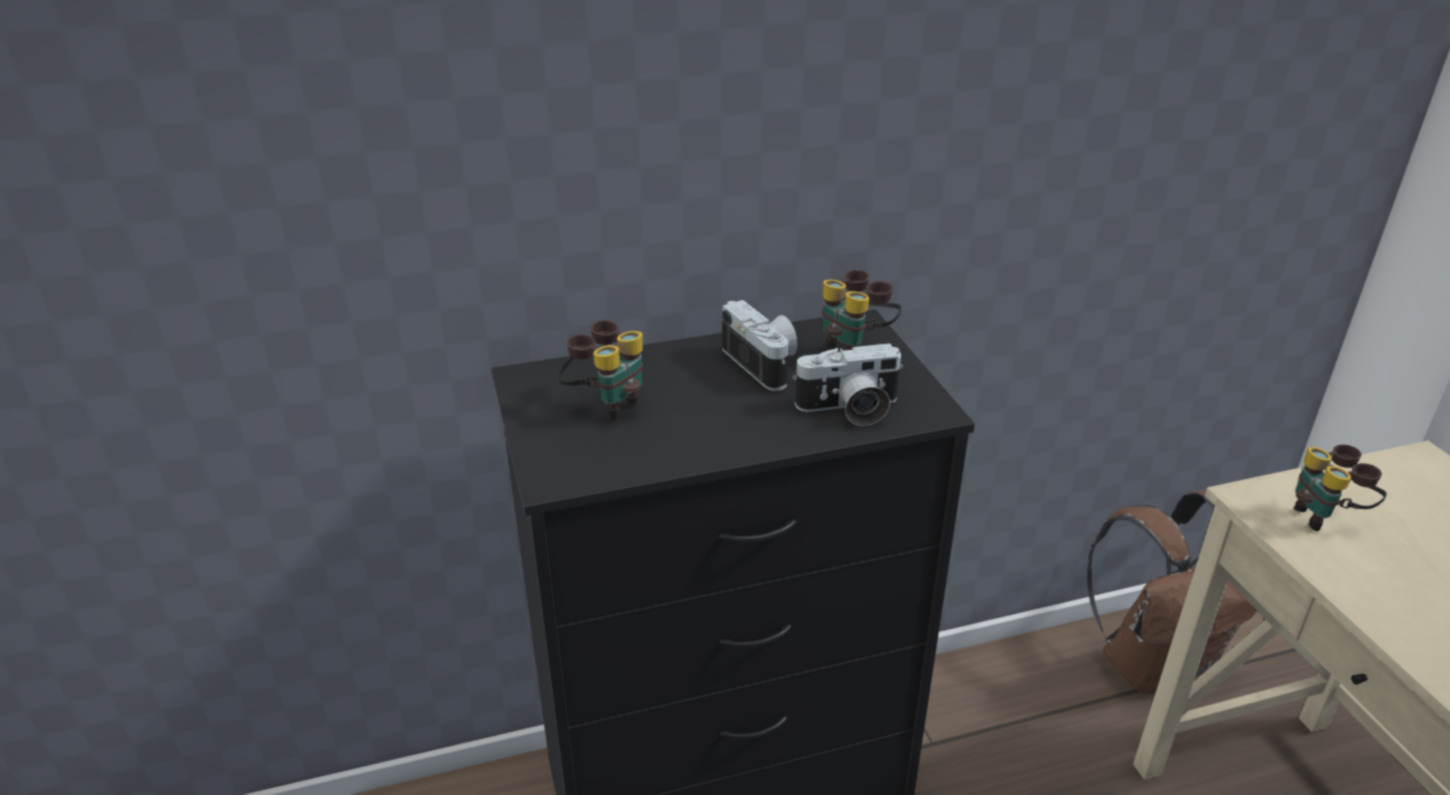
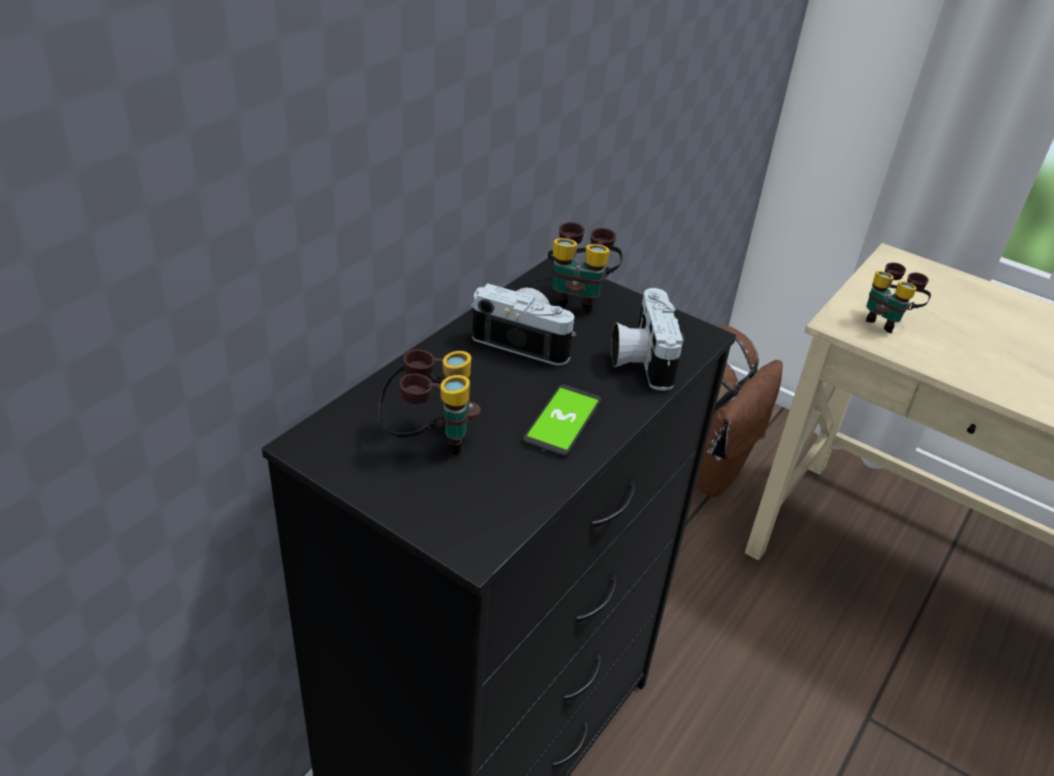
camera: 40 degrees left, 5 degrees up
(720, 429) = (563, 422): none -> phone
(849, 410) = (640, 359): camera -> camera turned 135 degrees clockwise

